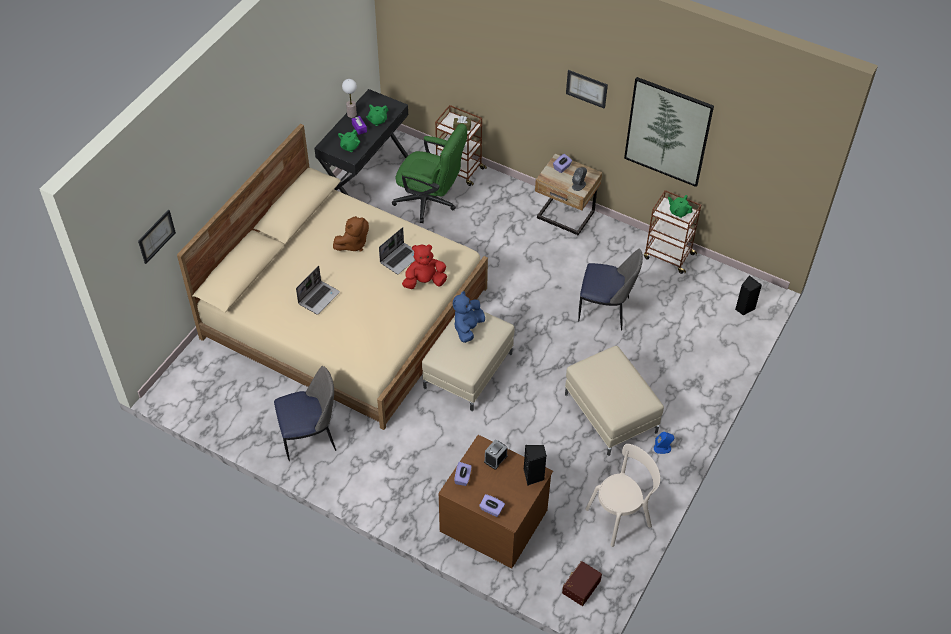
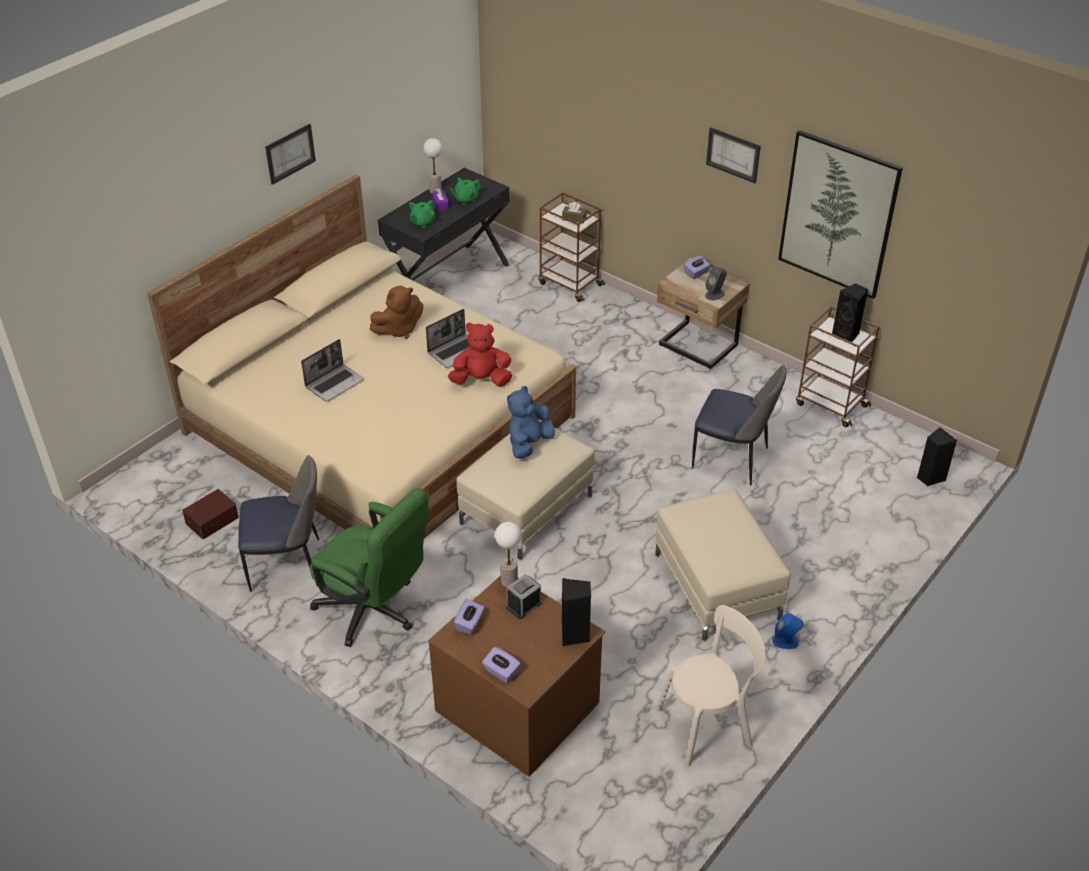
camera: 10 degrees right, 10 degrees down
(156, 236) = (115, 256): picture -> picture (290, 153)
(430, 202) = (524, 315): green office chair -> green office chair (374, 612)
(482, 442) = (509, 581): none -> table lamp
(580, 586) = (627, 817): brown storage box -> brown storage box (211, 520)
(678, 212) = (847, 335): green teapot -> black speaker

